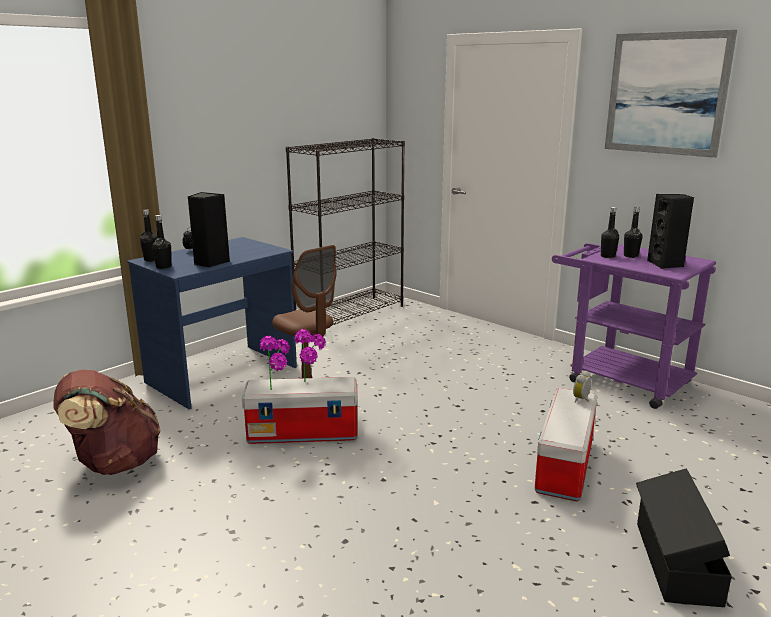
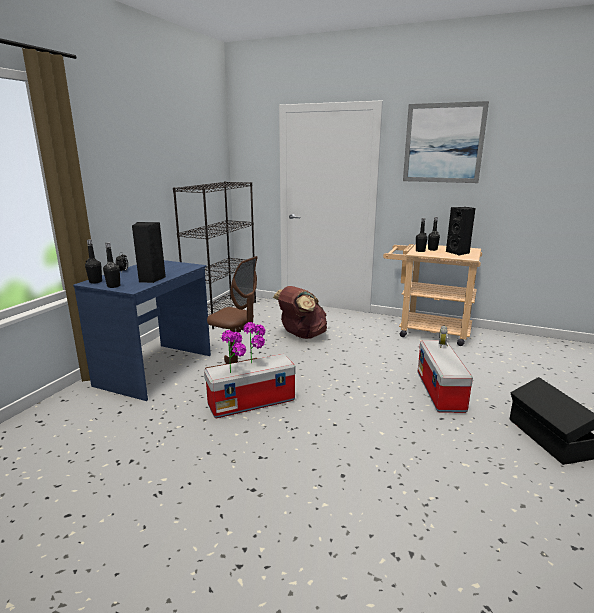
camera: 20 degrees left, 0 degrees up
(113, 463) = (111, 458): brown backpack -> brown backpack (301, 335)
(619, 379) = (427, 331): purple cart -> beige cart

